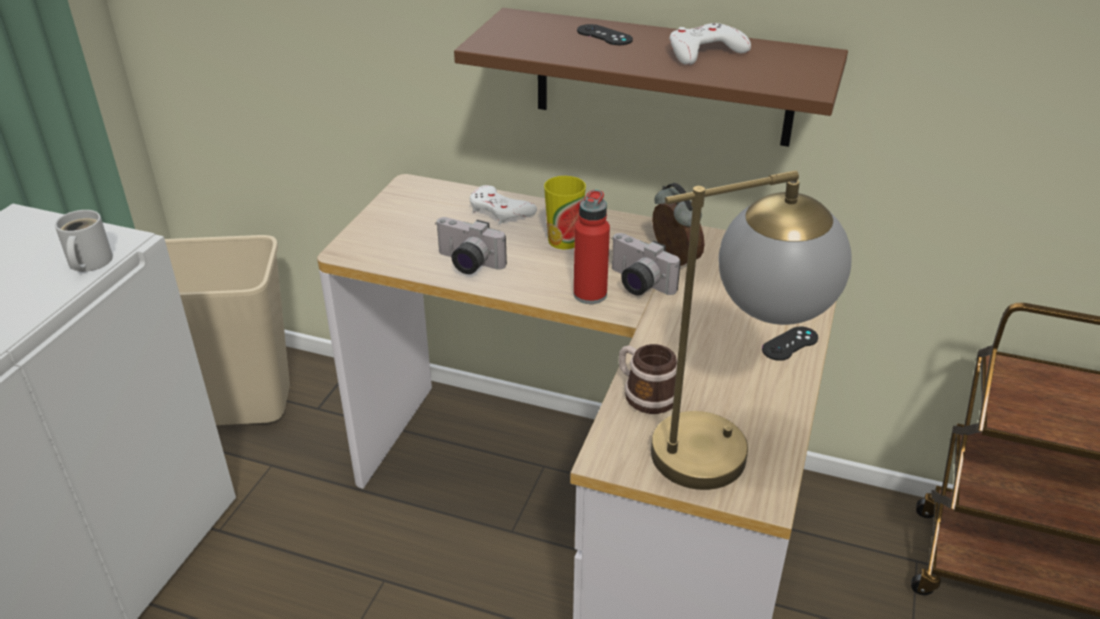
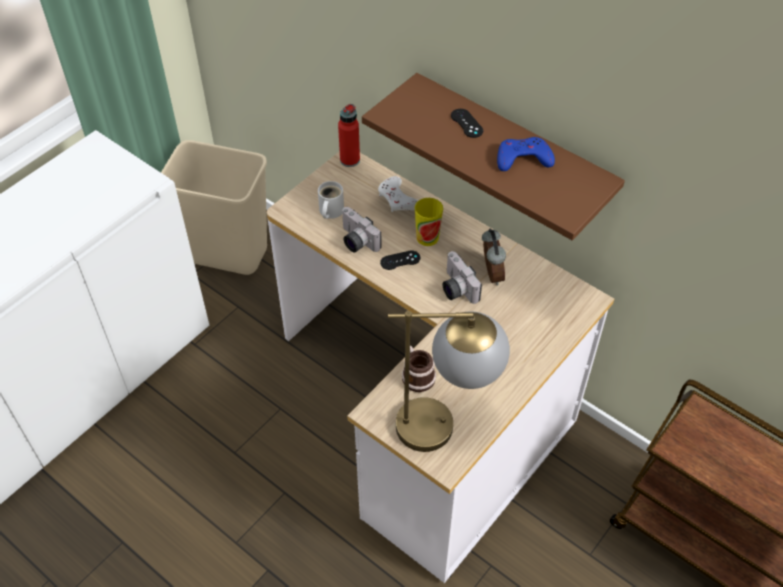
camera: 20 degrees right, 15 degrees up
(87, 263) = (126, 194): white mug -> white mug (329, 211)
(590, 294) = (421, 289): red bottle -> red bottle (350, 160)
(704, 52) = (523, 158): white game controller -> blue game controller
(790, 344) = (526, 364): black game controller -> black game controller (400, 260)

